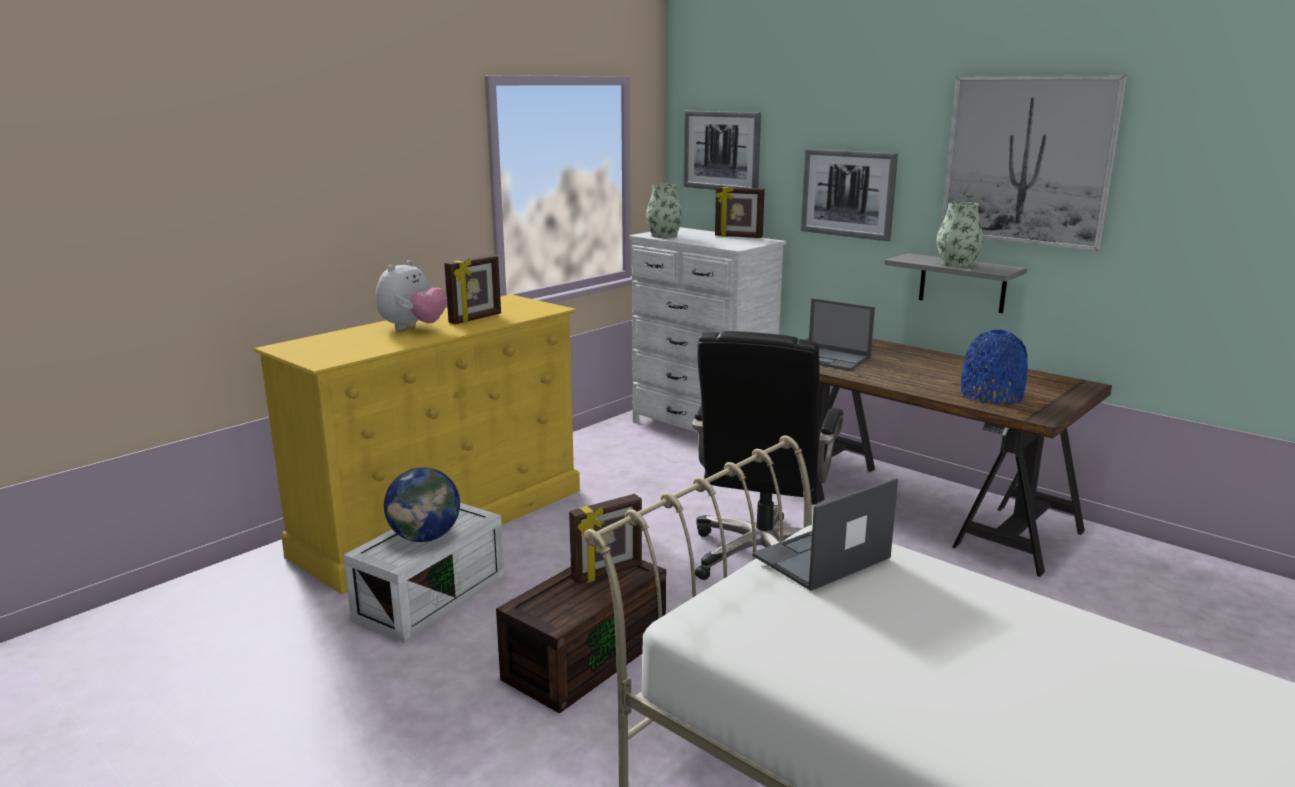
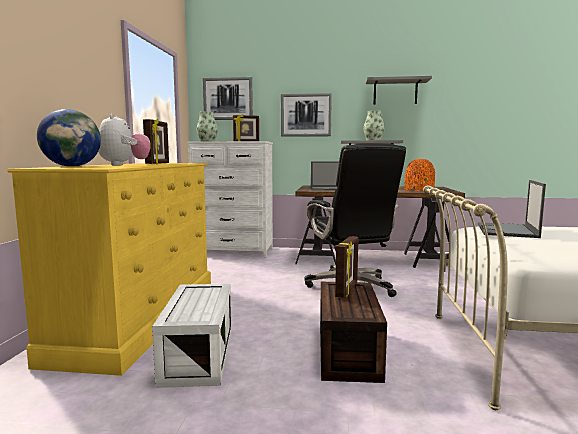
camera: 35 degrees left, 10 degrees down
(425, 537) = (201, 303): globe -> globe (72, 166)
(991, 395) = (419, 190): blue vase -> orange vase
(1027, 160) = (395, 92): picture -> grey shelf

